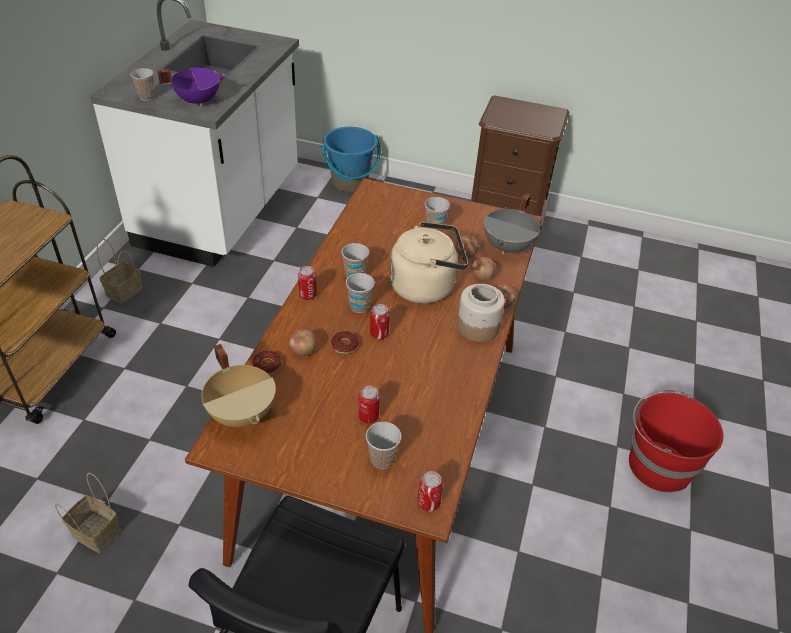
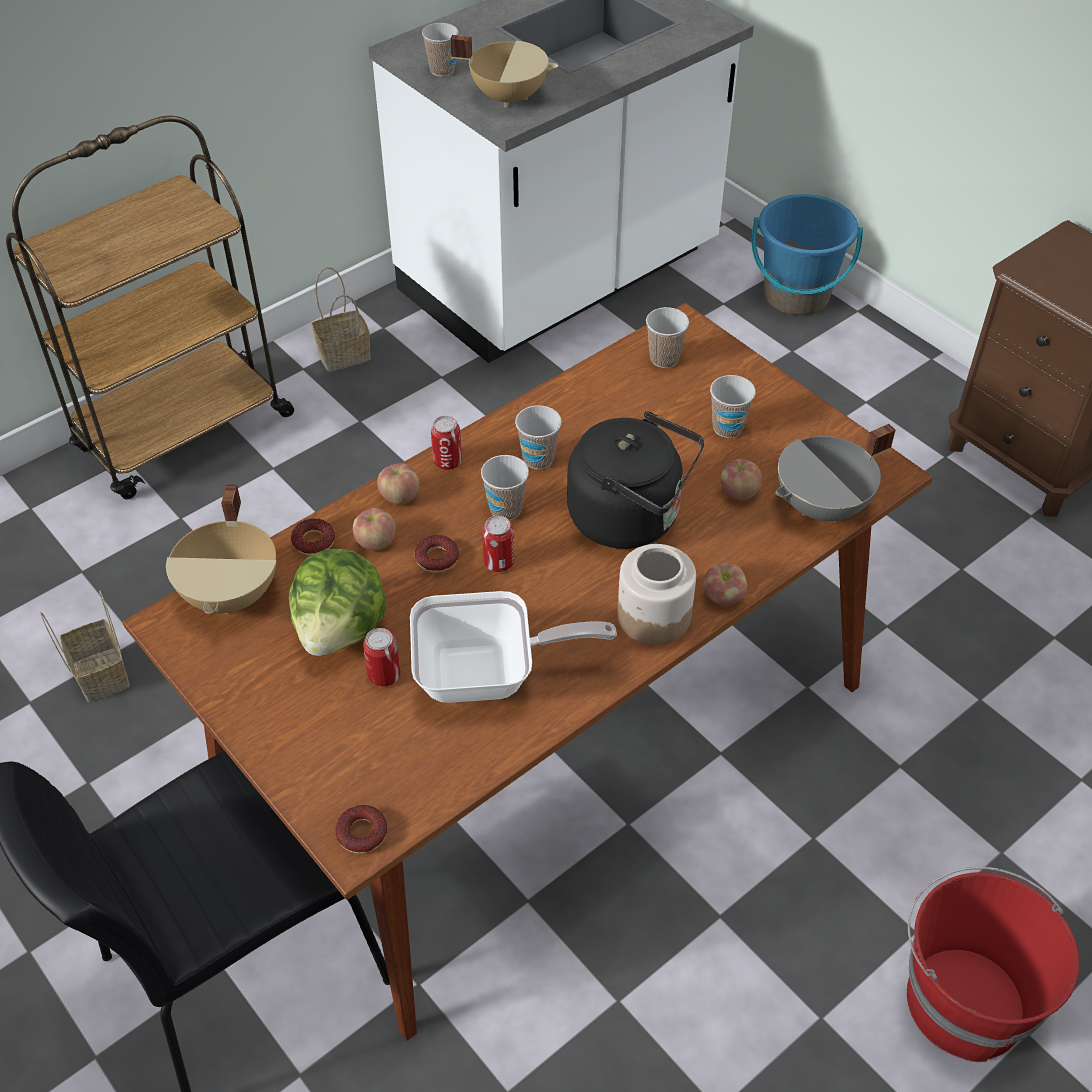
camera: 35 degrees right, 5 degrees up
(198, 101) = (509, 96): purple cooking pot -> beige cooking pot
(323, 404) = (341, 629): none -> lettuce
(382, 459) = (352, 743): cup -> cup (664, 359)
(423, 391) = (488, 675): none -> frying pan
(426, 286) = (631, 518): beige kettle -> black kettle
(428, 503) = (362, 833): can -> donut
(481, 277) = (732, 539): apple -> apple (399, 496)

